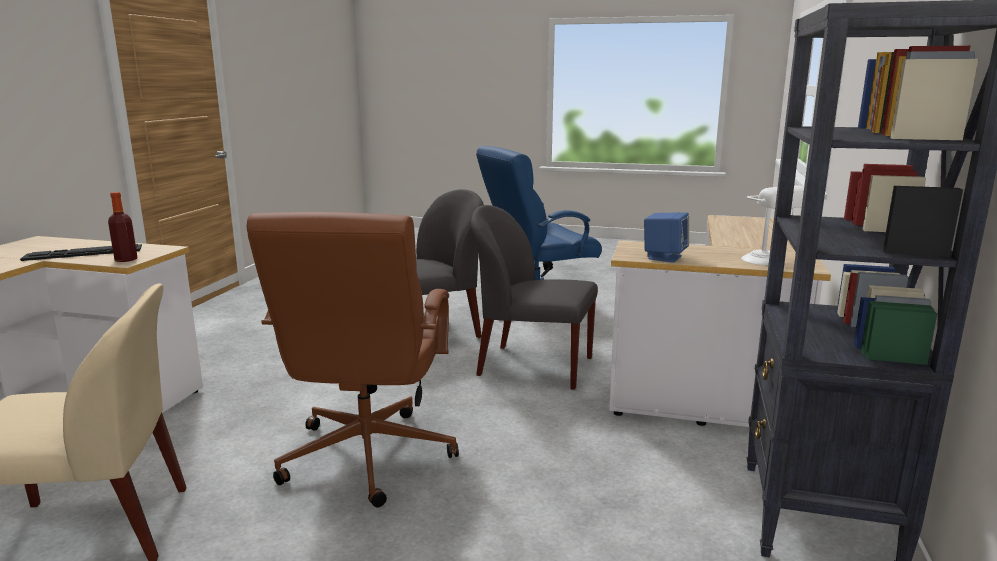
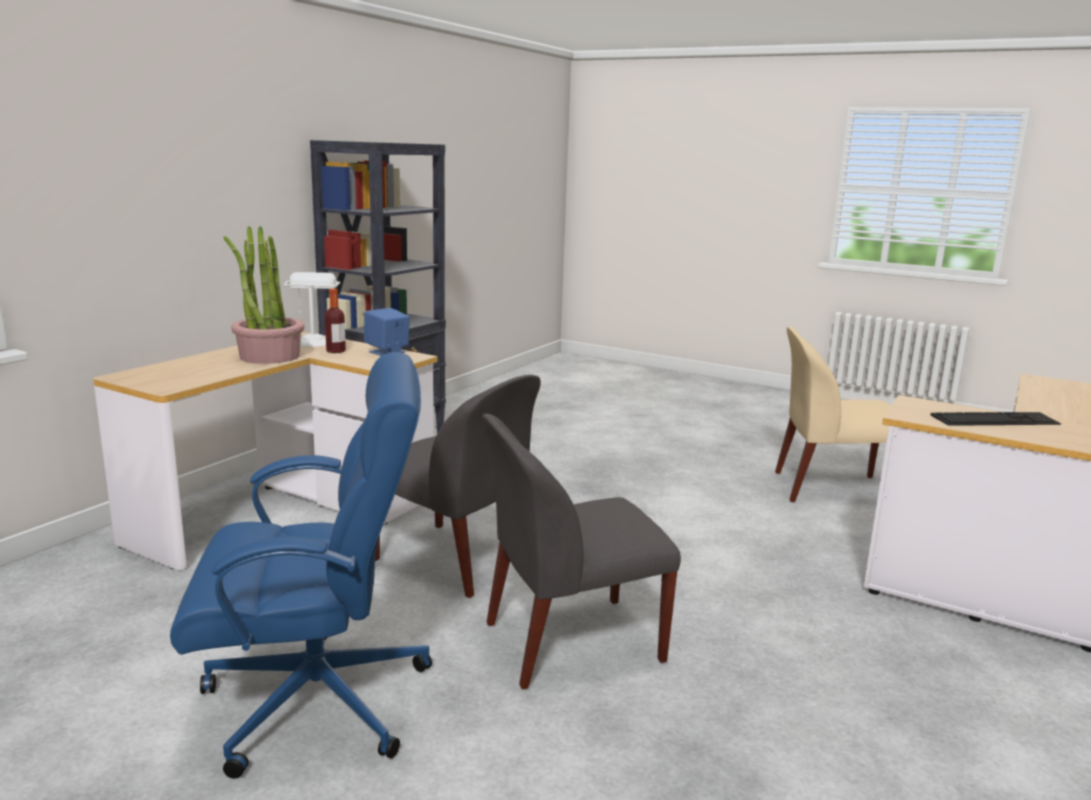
camera: 165 degrees left, 0 degrees up
(126, 259) = (919, 404): bottle -> bottle (336, 351)
(368, 454) = (656, 503): brown office chair -> none
(744, 242) = (269, 356): none -> potted plant

